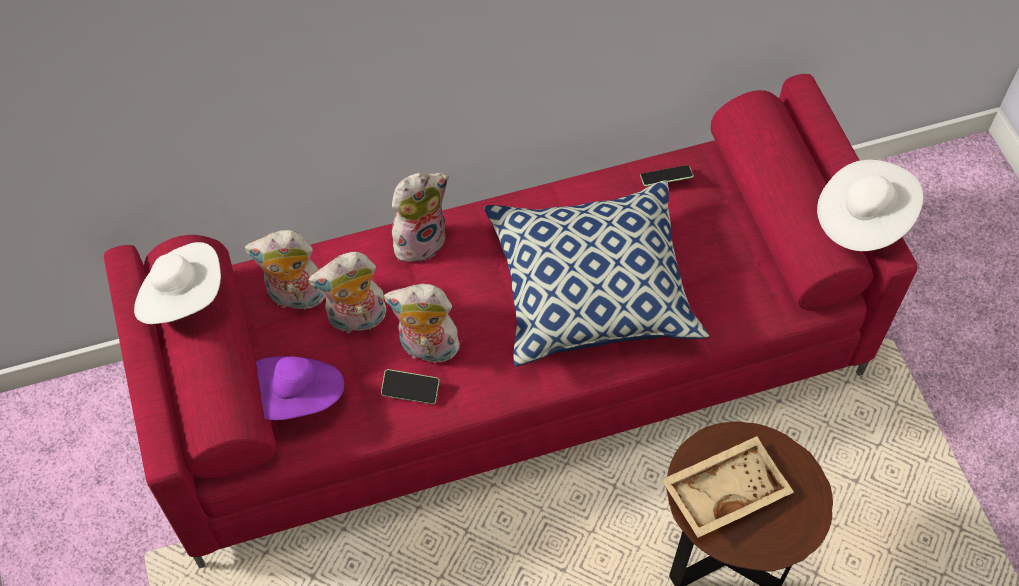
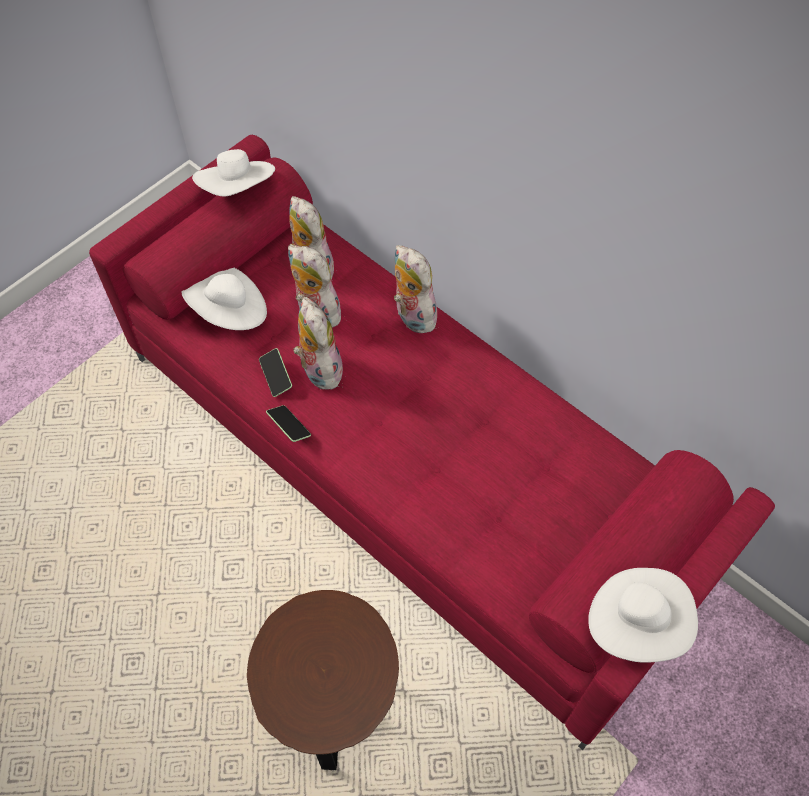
camera: 60 degrees right, 0 degrees up
(297, 397) = (229, 311): purple hat -> white hat
(419, 239) = (412, 316): plush toy -> plush toy turned 150 degrees counterclockwise
(592, 288) = (447, 453): pillow -> none
(665, 180) = (593, 456): phone -> phone (289, 427)
(724, 490) = (314, 645): beige tray -> none

